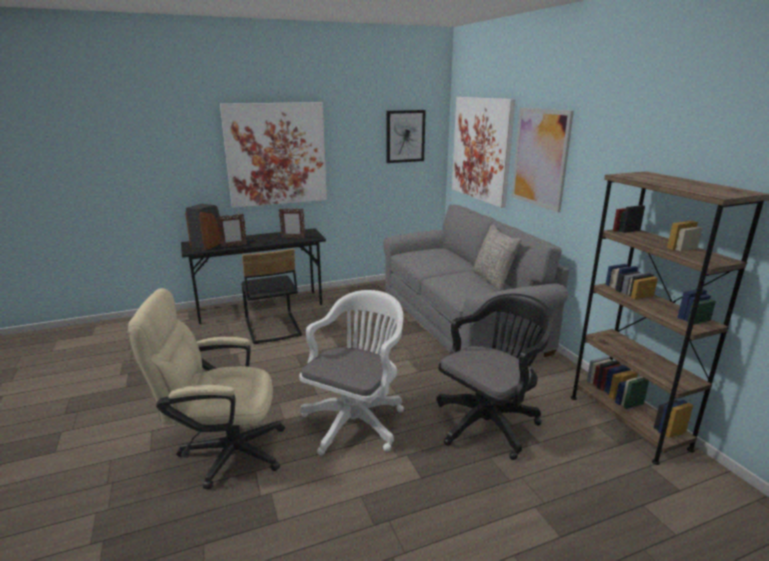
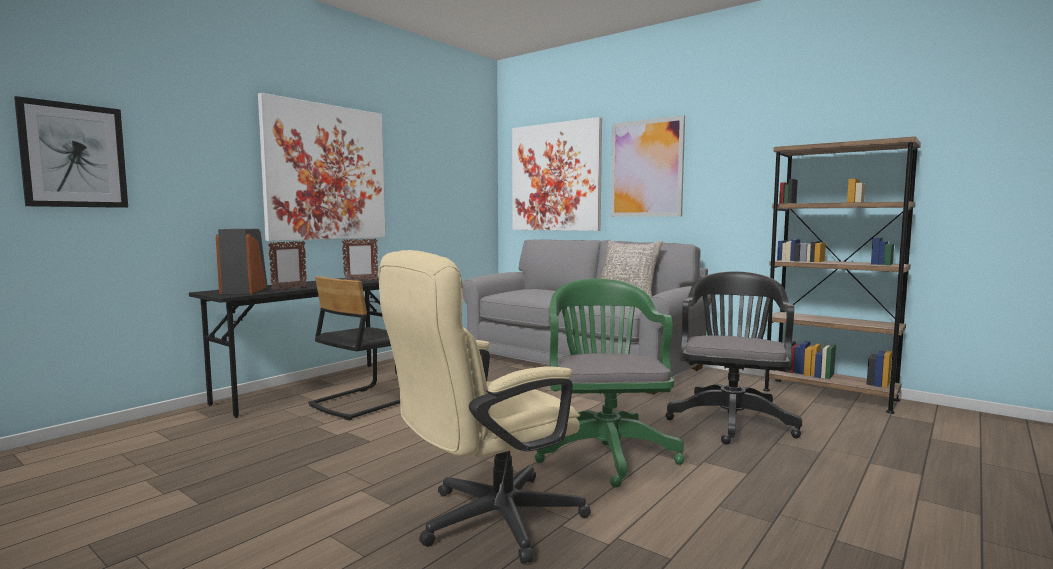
camera: 30 degrees left, 15 degrees down
(272, 328) = (362, 402): black chair -> black chair turned 90 degrees clockwise
(356, 420) = (605, 450): white office chair -> green office chair
(405, 136) = (460, 168): picture -> picture (74, 155)

